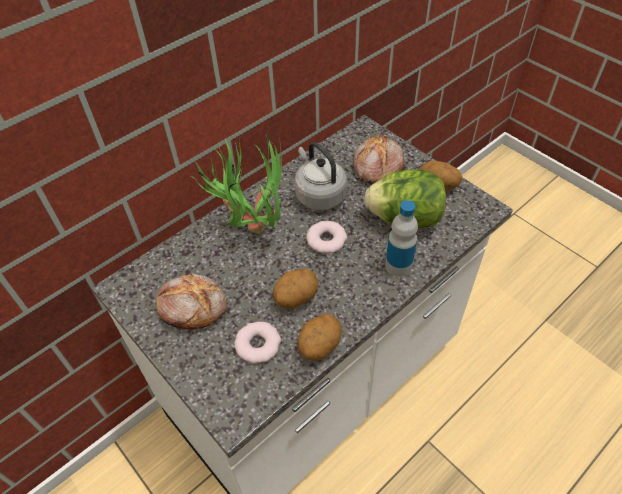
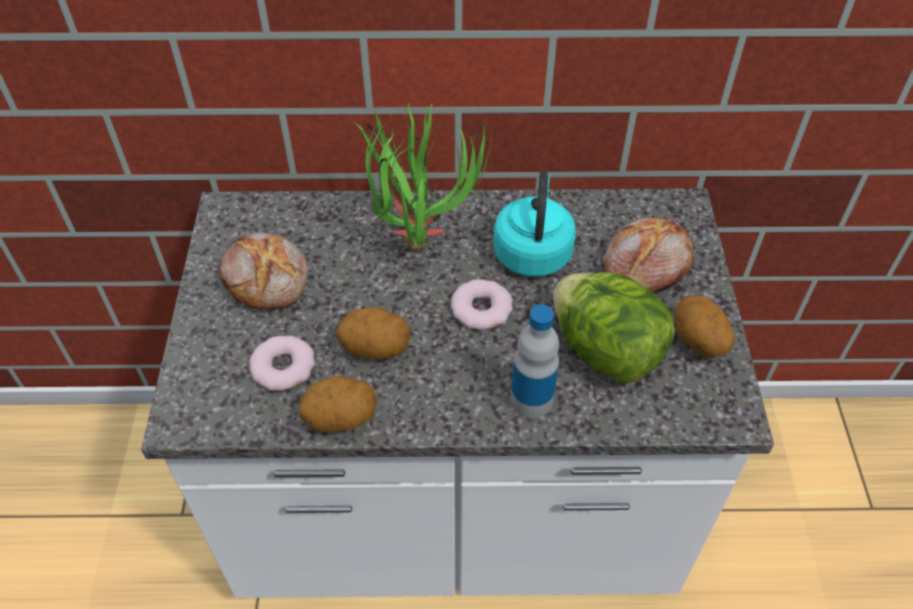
camera: 40 degrees right, 0 degrees up
(319, 195) = (533, 251): grey kettle -> turquoise kettle

